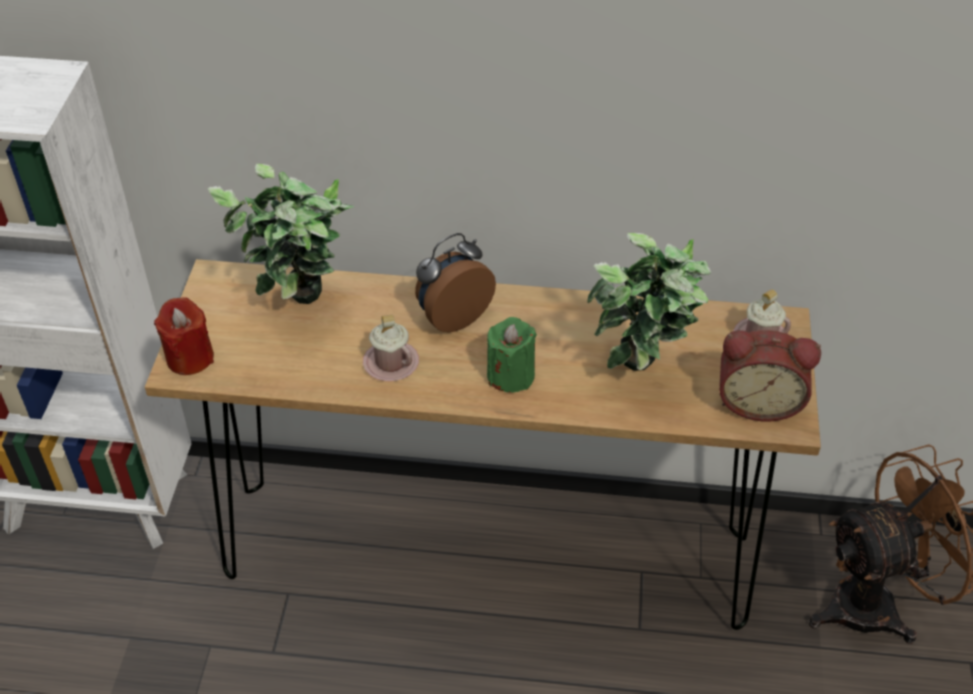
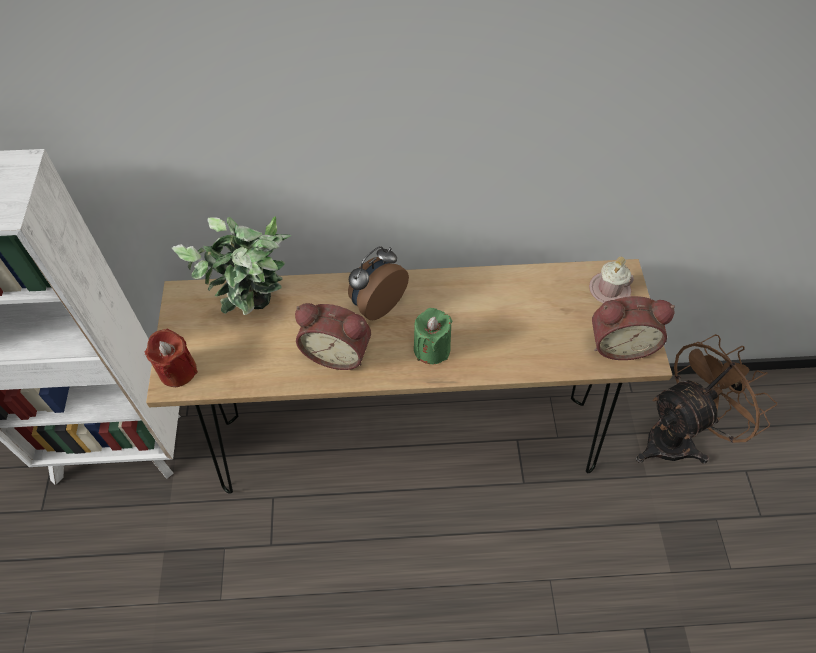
camera: 10 degrees left, 10 degrees up
(391, 363) = (337, 351): pink mug -> alarm clock
(639, 379) = (528, 338): potted plant -> none

